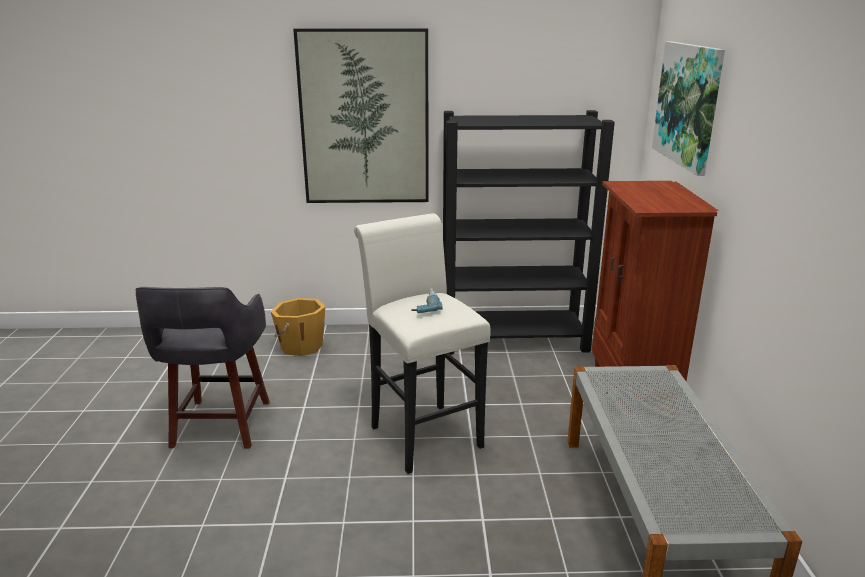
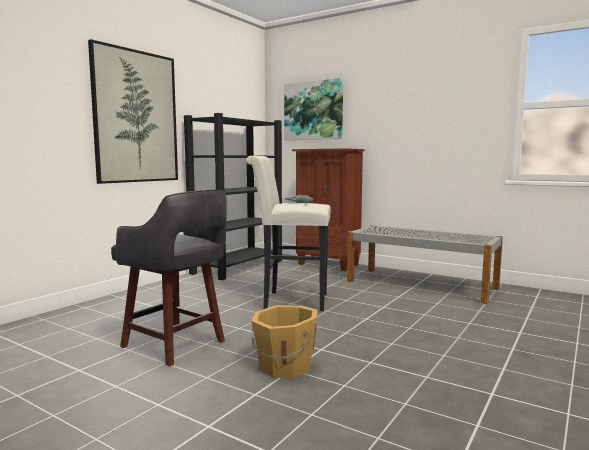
camera: 55 degrees left, 15 degrees down
(300, 346) = (121, 305): orange bucket -> orange bucket (284, 367)

